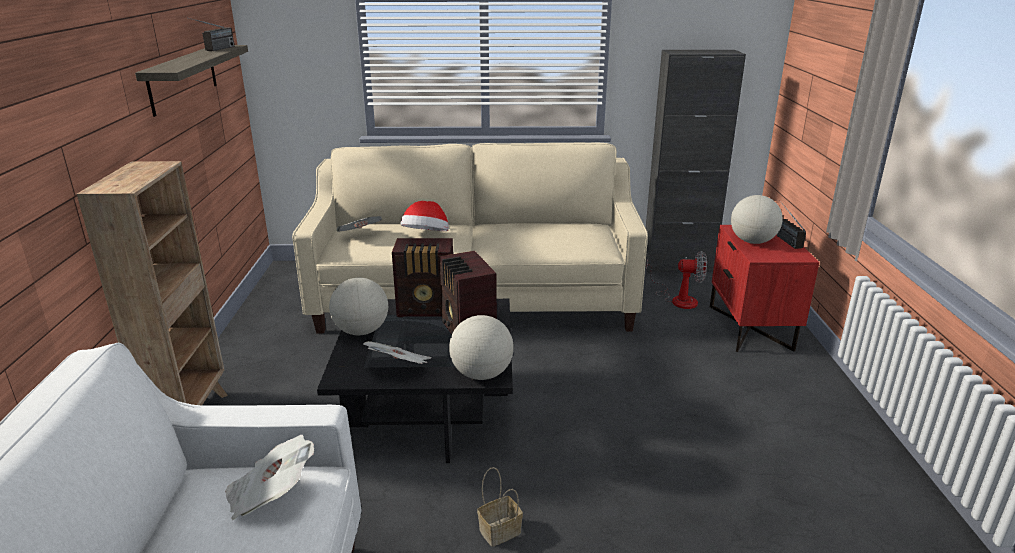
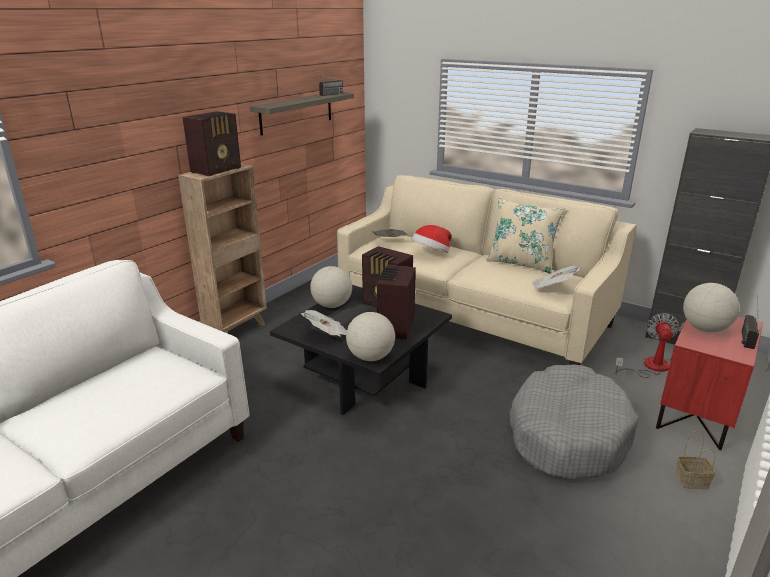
camera: 35 degrees right, 0 degrees up
(135, 176) = (217, 170): none -> radio
(270, 495) = (168, 373): newspaper -> newspaper (552, 288)
(499, 532) = (328, 469): basket -> basket (690, 481)
(530, 224) = (521, 263): none -> beige pillow
(678, 299) = (649, 367): fan -> fan turned 120 degrees counterclockwise
(680, 387) = (567, 435): none -> grey dog bed

